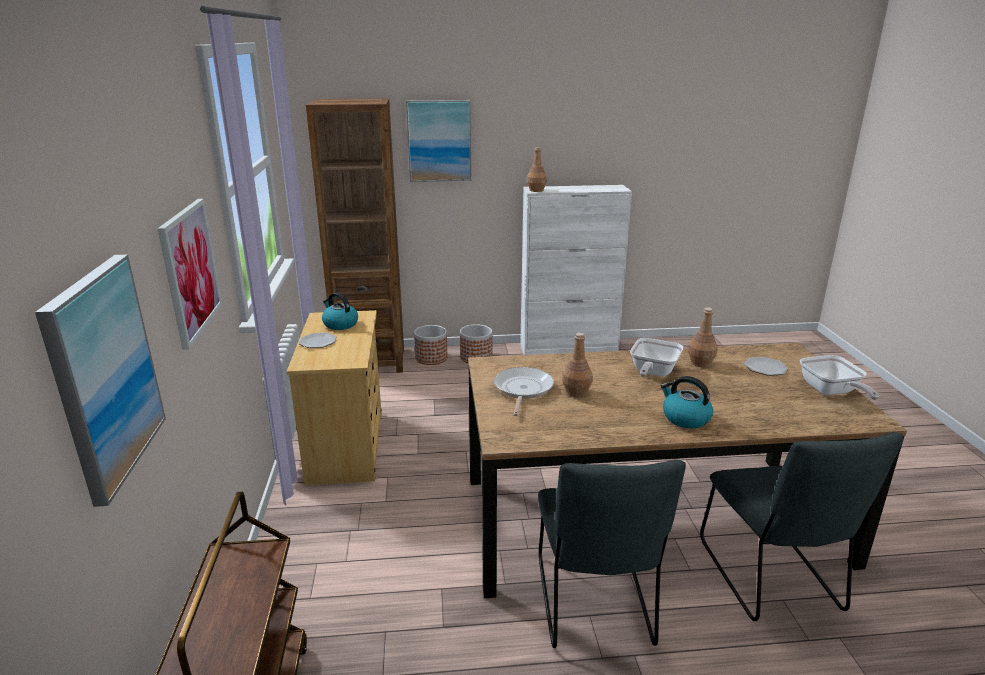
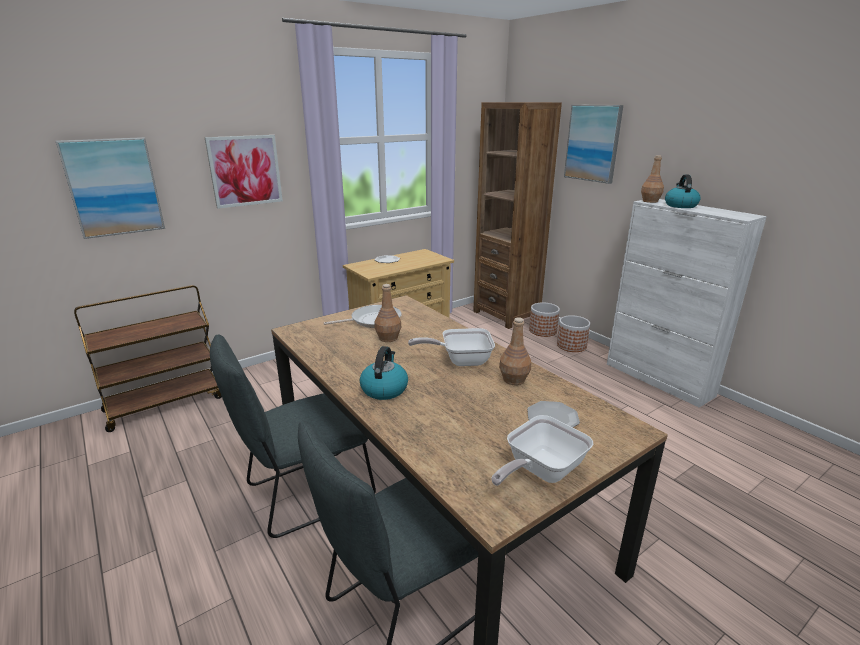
camera: 60 degrees right, 0 degrees up
(340, 324) = (418, 258): kettle -> kettle (680, 205)

